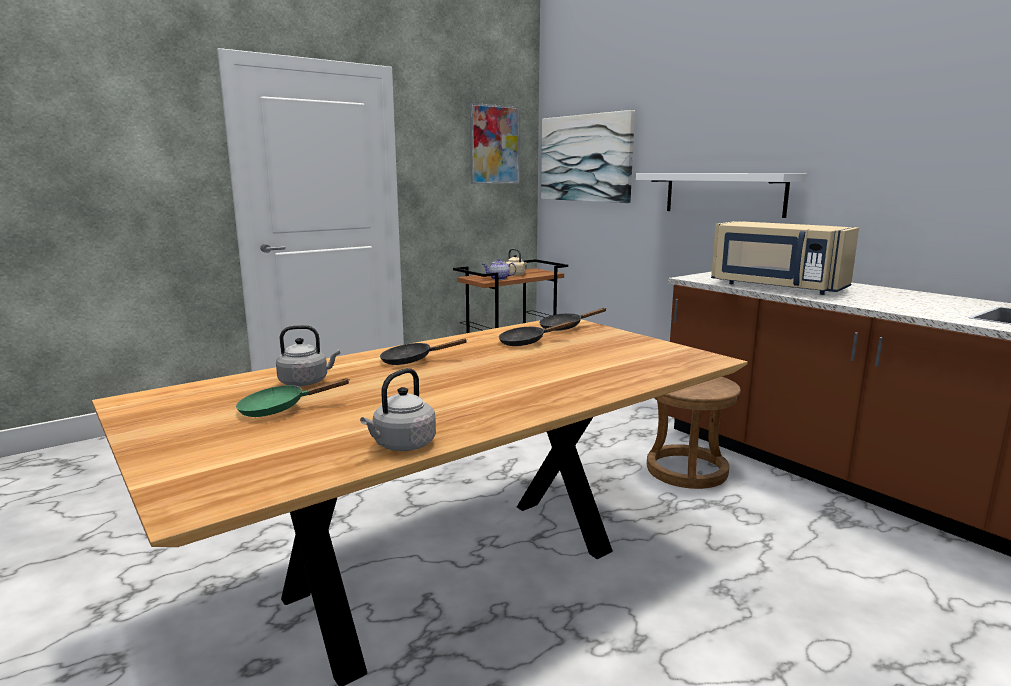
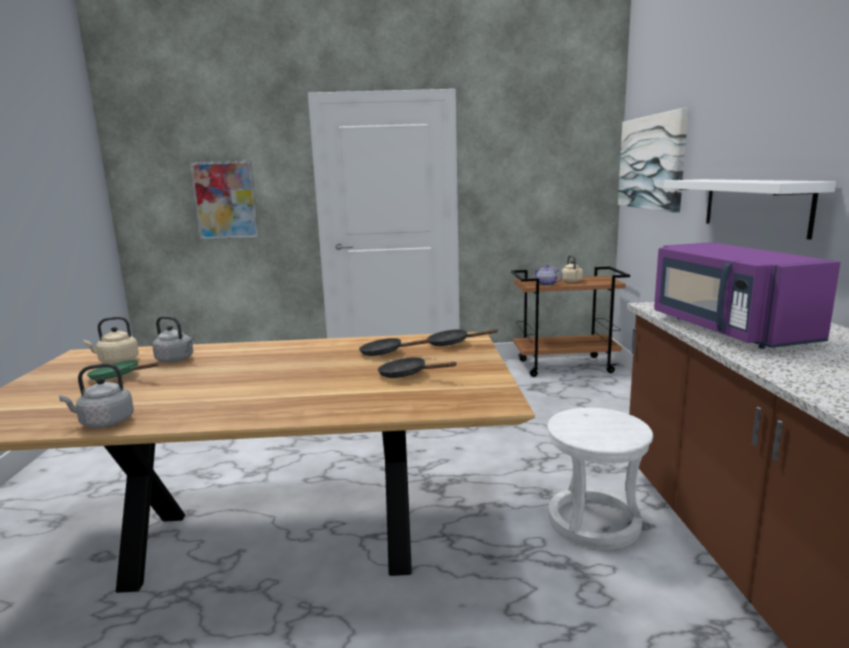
camera: 35 degrees right, 0 degrees up
(222, 397) = (117, 361): none -> beige kettle
(412, 360) = (271, 355): black frying pan -> black frying pan (407, 375)
(494, 145) = (565, 152): picture -> picture (225, 200)
(687, 470) = (594, 521): brown stool -> white stool
(776, 287) = (727, 329): beige microwave -> purple microwave

